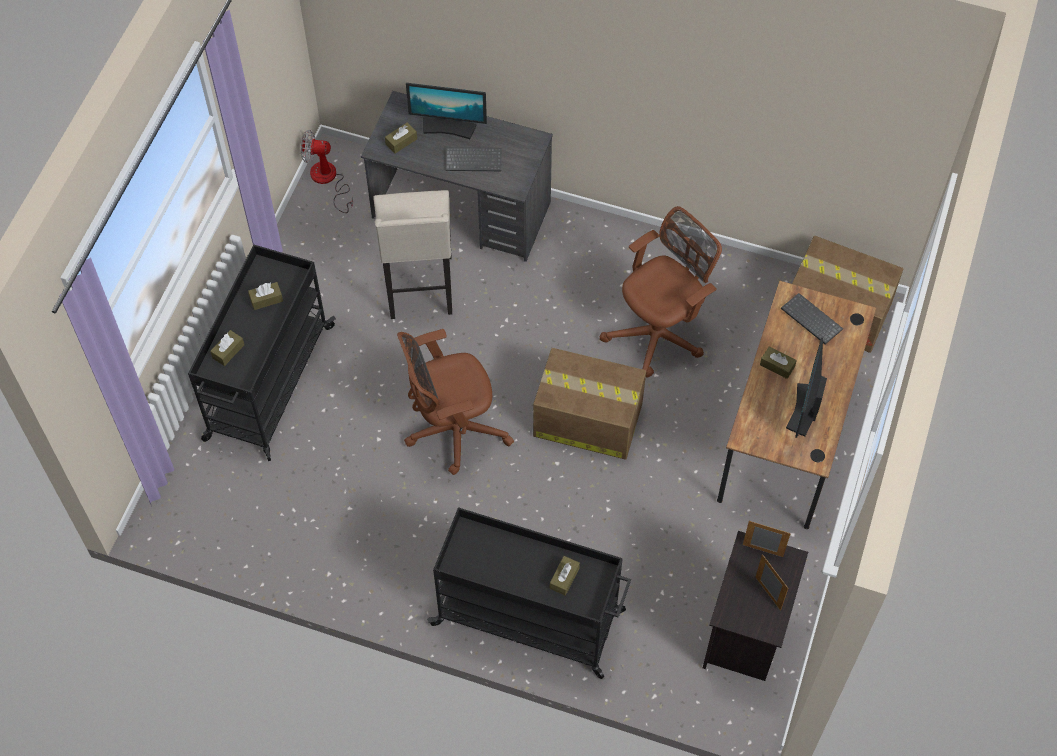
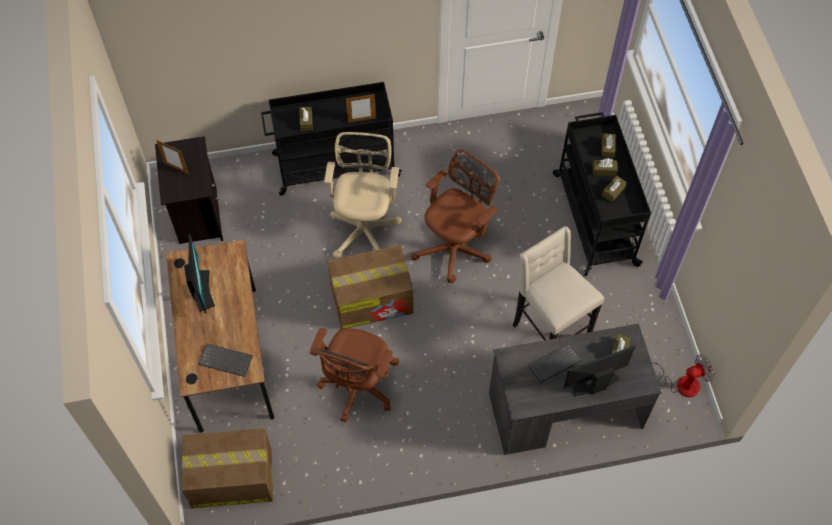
camera: 150 degrees right, 0 degrees up
(543, 511) = (364, 227): none -> beige office chair
(762, 550) = (190, 191): picture frame -> picture frame (361, 120)
(777, 366) = (235, 312): brown tissue box -> brown tissue box (604, 170)

